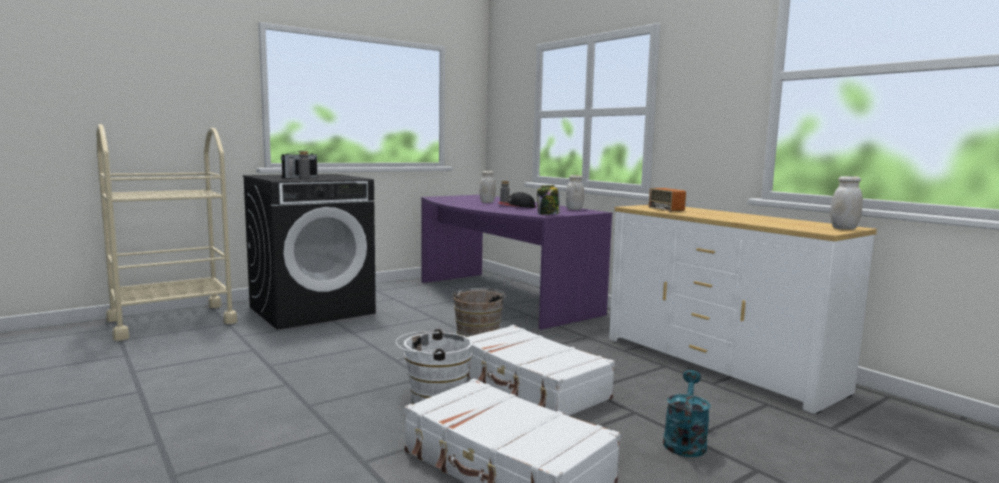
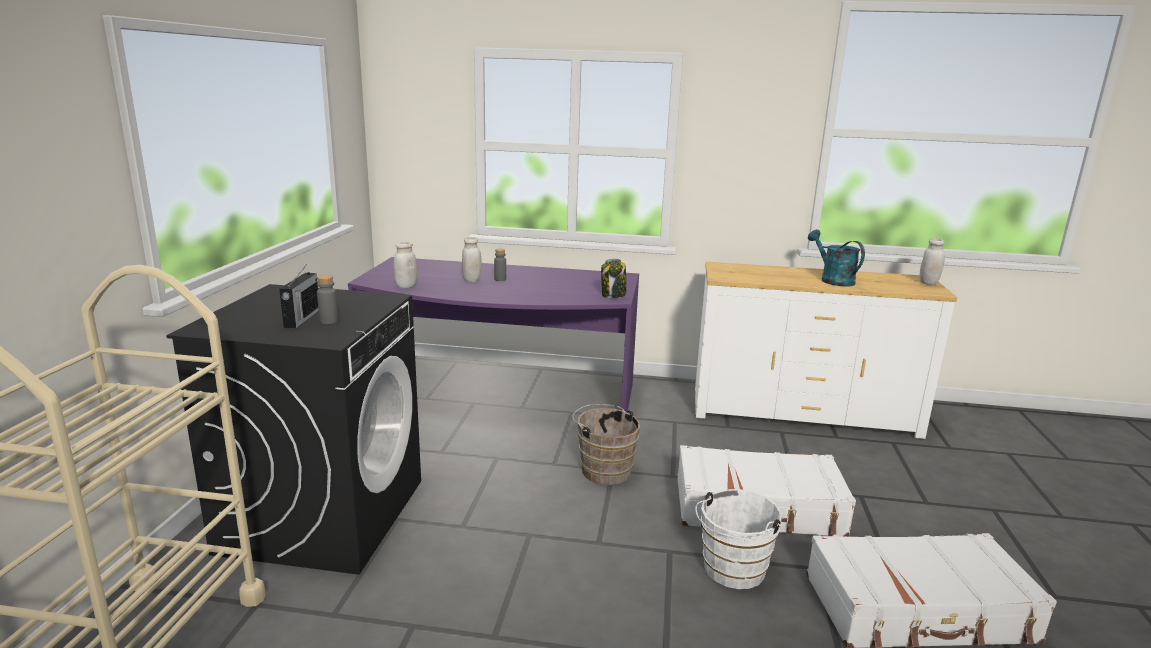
camera: 45 degrees left, 10 degrees up
(516, 206) = (532, 283): cap -> none
(574, 209) = (594, 275): white jar -> white jar (406, 286)
(664, 208) = (742, 272): radio -> none
(684, 441) = (929, 507): turquoise watering can -> turquoise watering can (832, 280)

